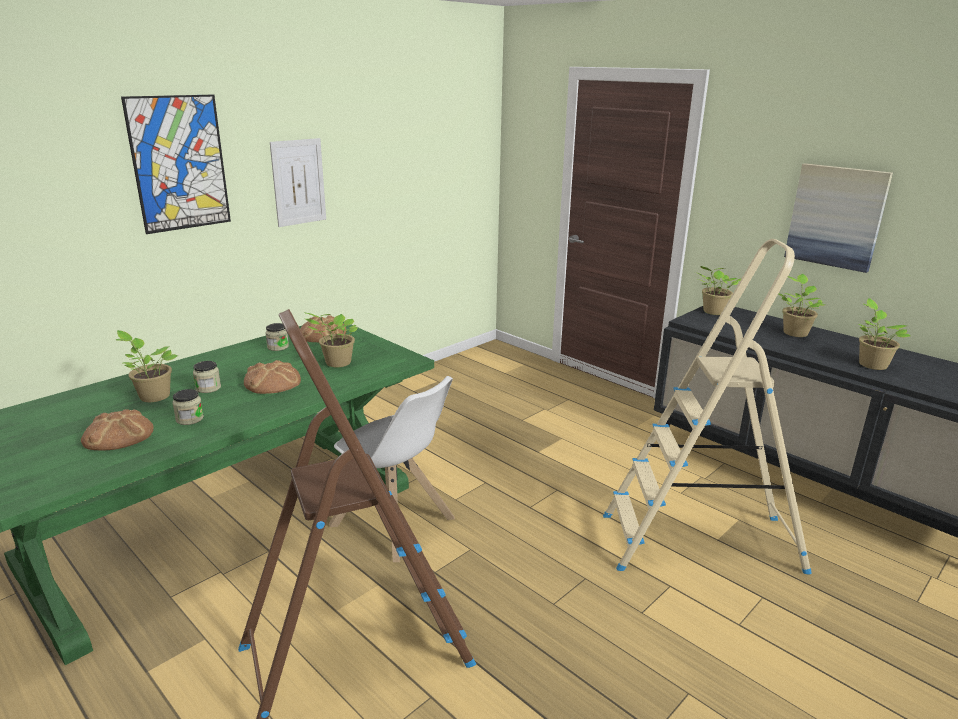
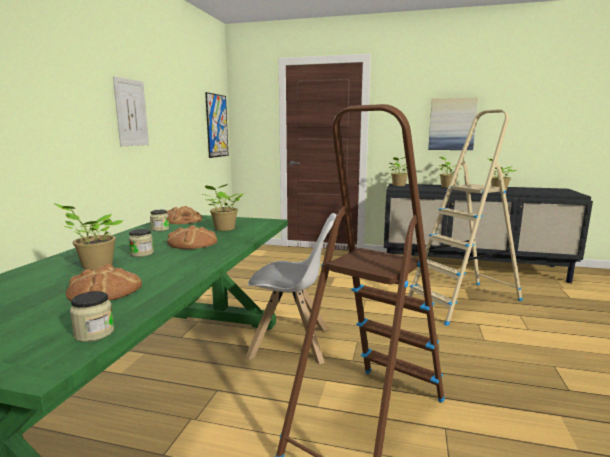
camera: 30 degrees left, 10 degrees down
(179, 163) = (51, 78): picture -> picture (217, 126)
(189, 419) = (160, 270): jar -> jar (94, 333)

